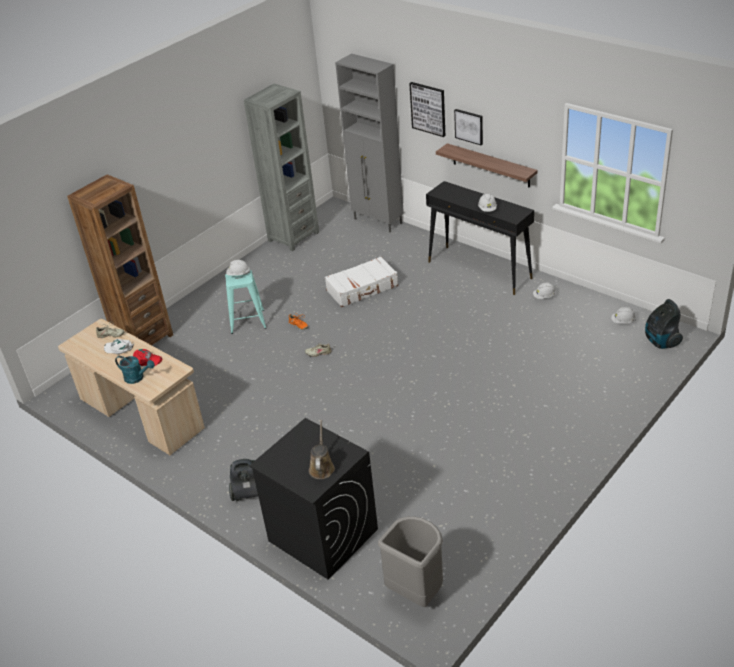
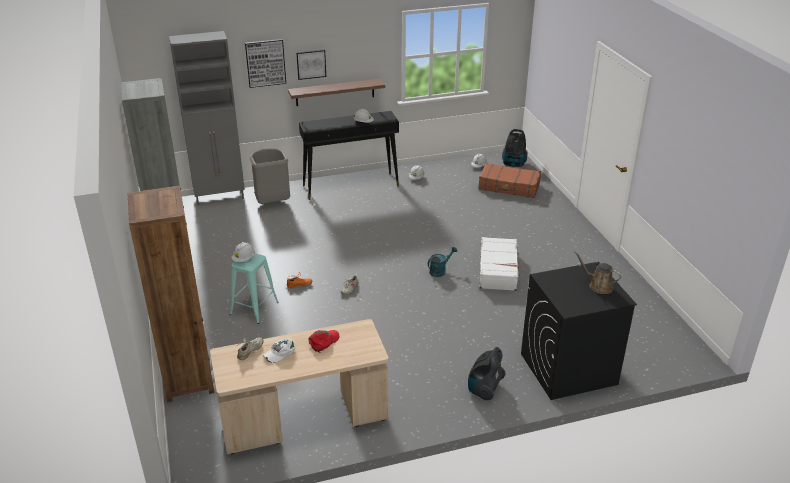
camera: 60 degrees left, 5 degrees down
(137, 378) = (344, 355): turquoise watering can -> turquoise watering can (440, 270)
(362, 288) = (297, 238): white suitcase -> white suitcase (498, 270)
(416, 591) = (661, 348): grey trash can -> grey trash can (272, 203)
(606, 360) = (509, 187): none -> brown suitcase

